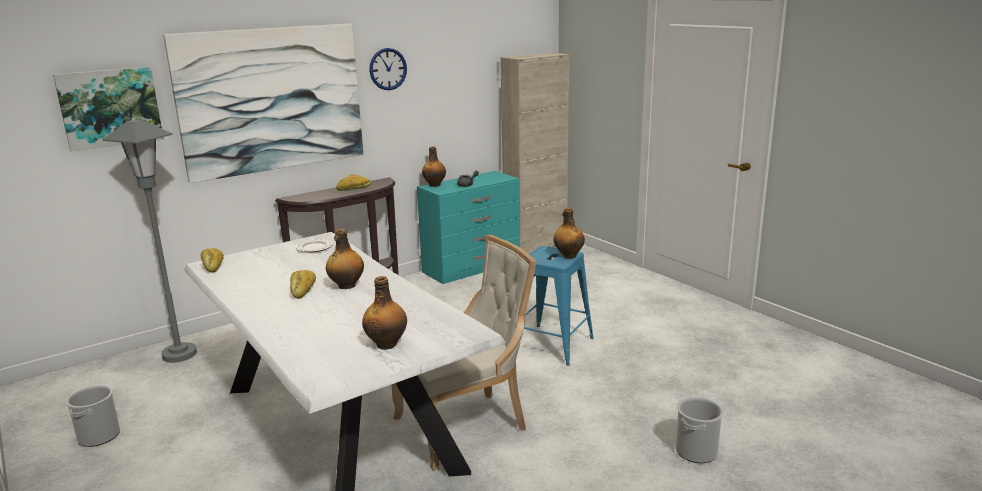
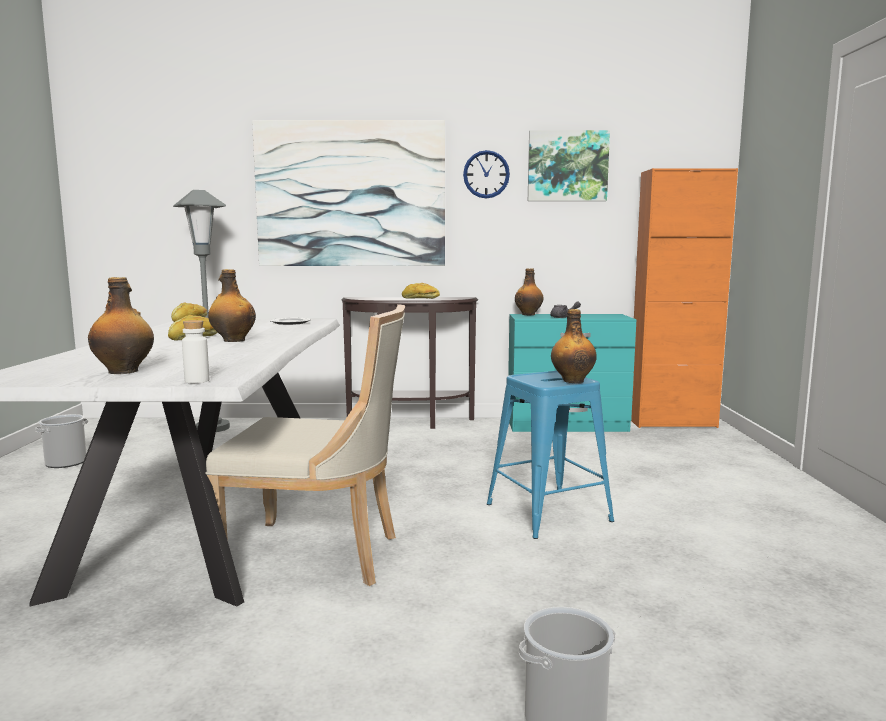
camera: 35 degrees right, 10 degrees down
(110, 107) = (201, 185): picture -> picture (567, 166)
(463, 337) = (197, 381): none -> white bottle
(535, 246) = (672, 423): beige cabinet -> orange cabinet

